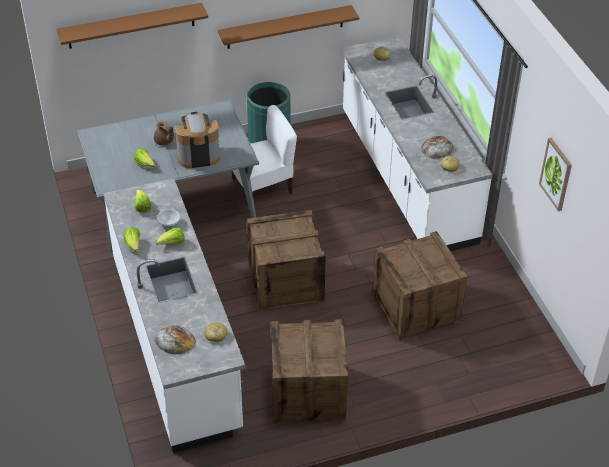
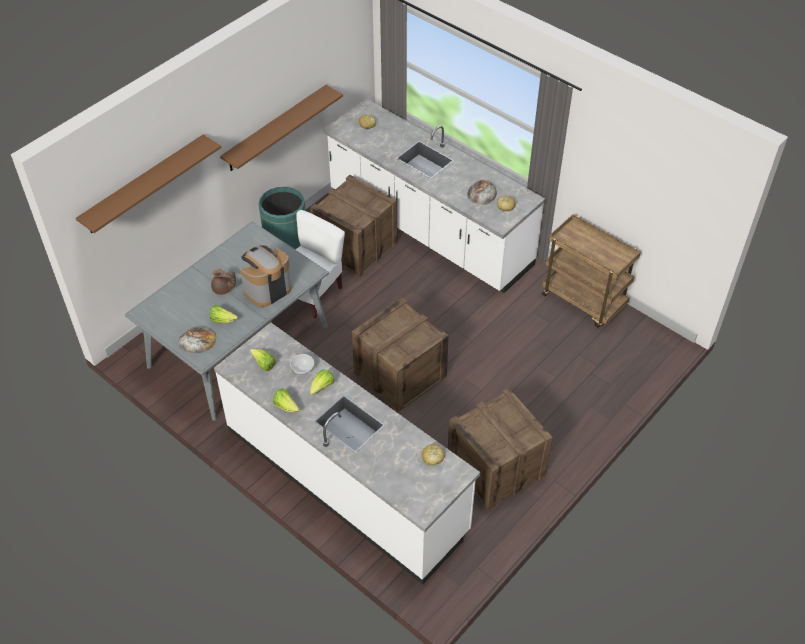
camera: 30 degrees left, 5 degrees up
(174, 340) = (400, 480): bread -> bread (197, 340)
(416, 308) = (526, 346): crate -> crate (356, 247)
(502, 293) = (584, 301): none -> brown cart
(556, 174) = (631, 178): picture -> none

